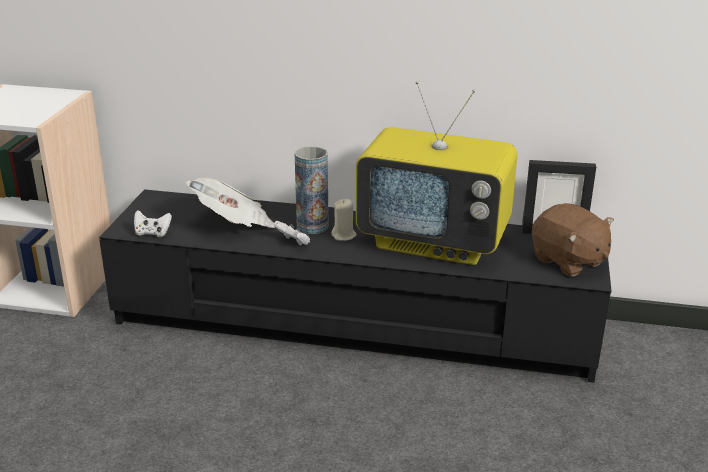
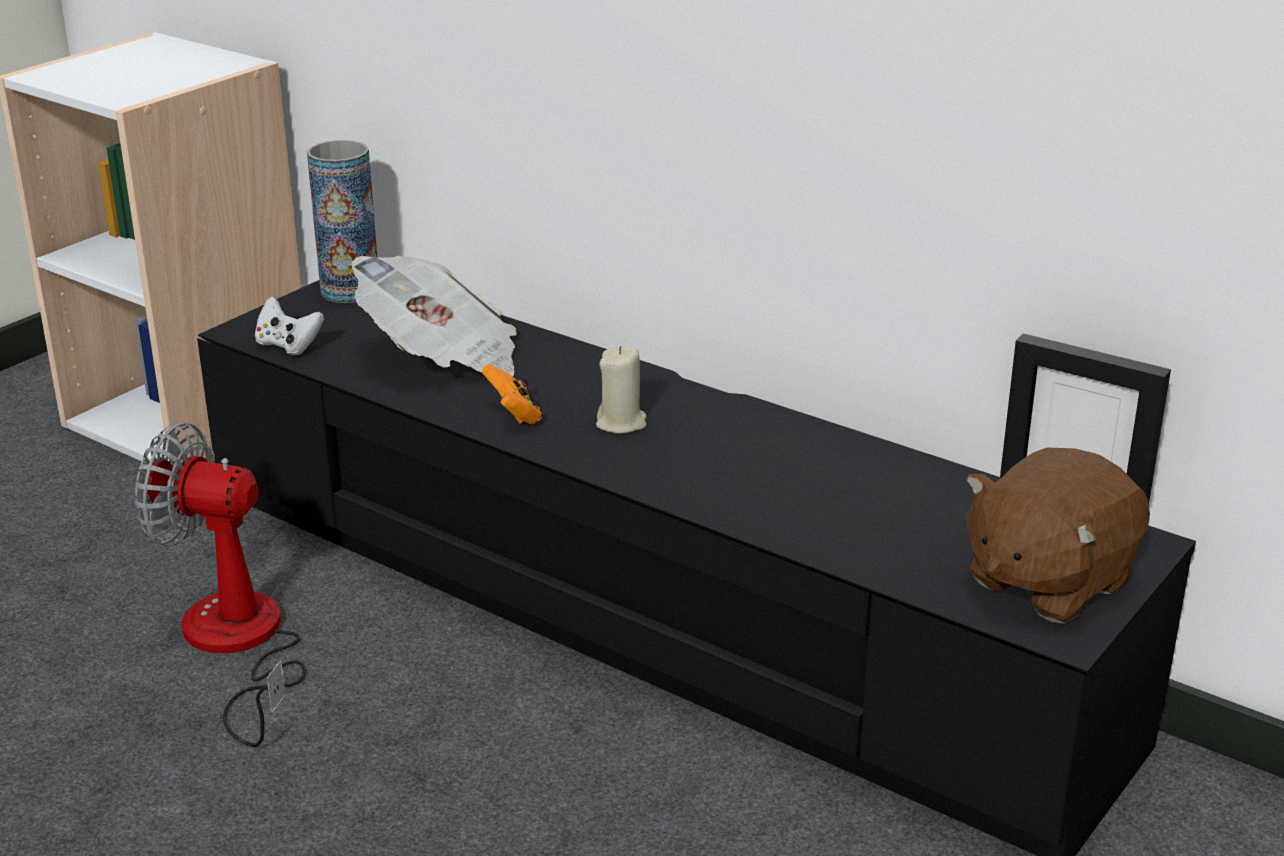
camera: 25 degrees right, 0 degrees up
(177, 387) = (238, 646): none -> fan
(293, 242) = (514, 415): white game controller -> orange game controller
(312, 226) = (579, 392): vase -> vase (350, 290)
(435, 242) = (791, 476): television -> none
(568, 261) = (1046, 581): brown plush toy -> brown plush toy turned 60 degrees clockwise

